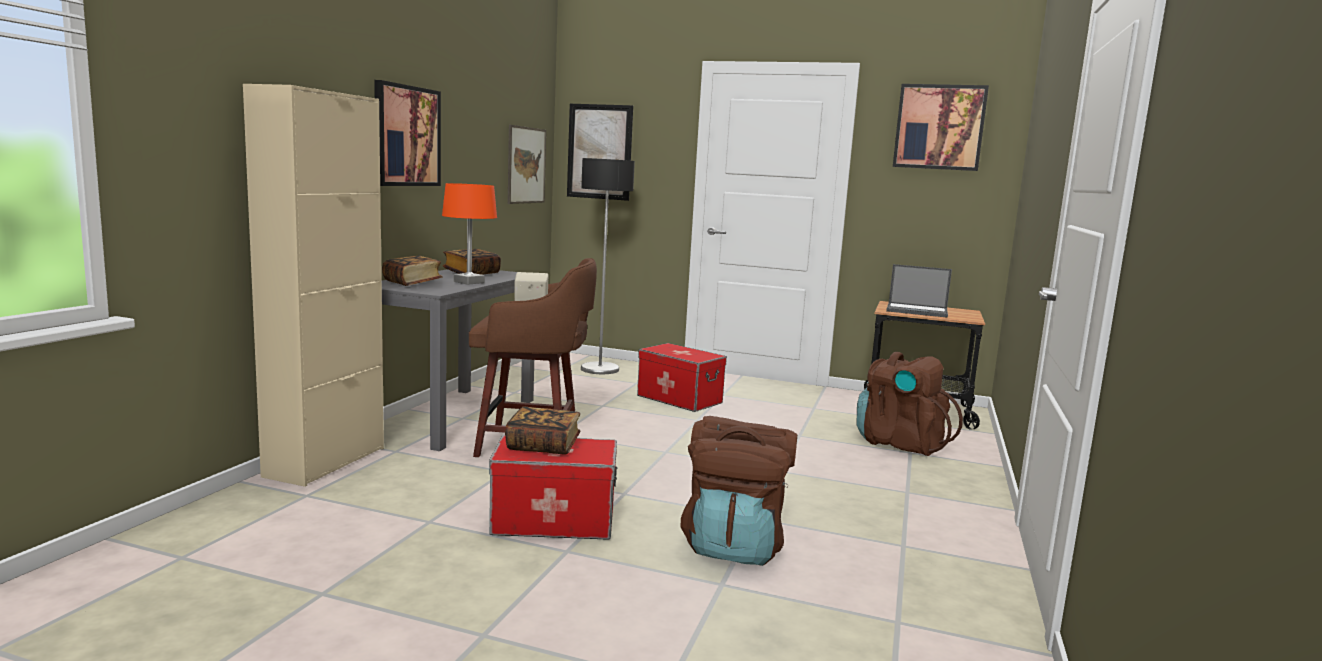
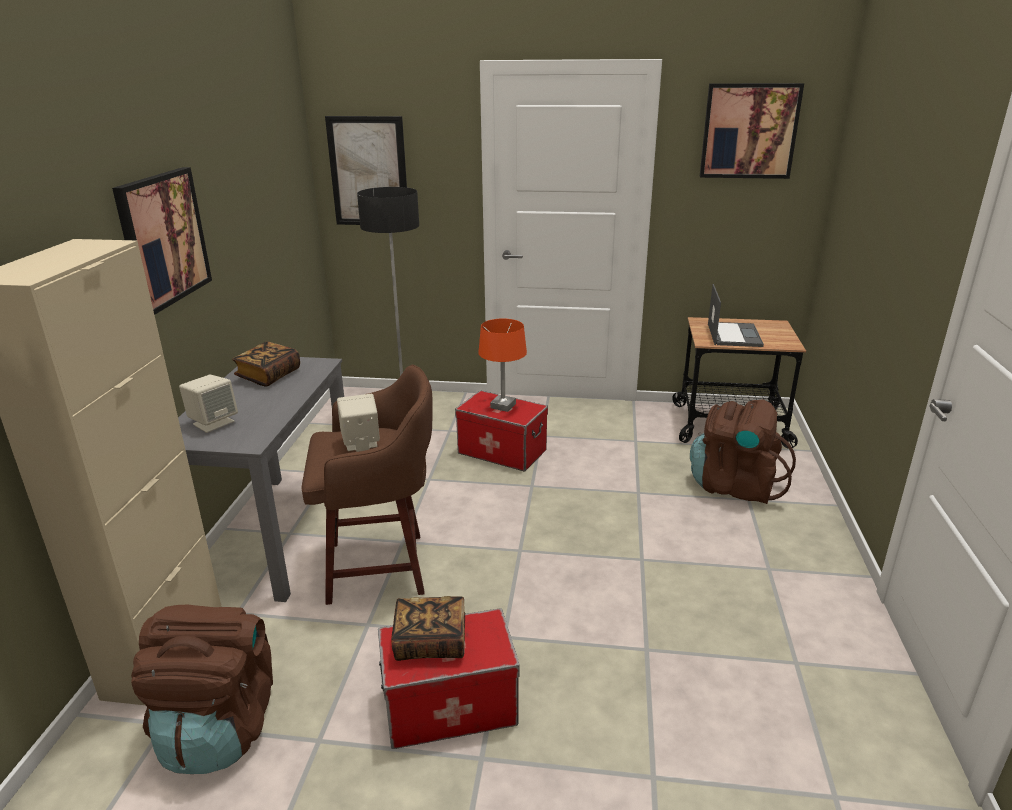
camera: 10 degrees left, 15 degrees up
(412, 283) = (213, 423): book -> beige speaker
(469, 282) = (277, 403): orange table lamp -> orange table lamp (503, 406)
(526, 165) = (290, 204): picture -> none
(734, 545) = (642, 704): brown backpack -> brown backpack (219, 727)
(917, 311) = (733, 335): laptop -> laptop turned 90 degrees counterclockwise

